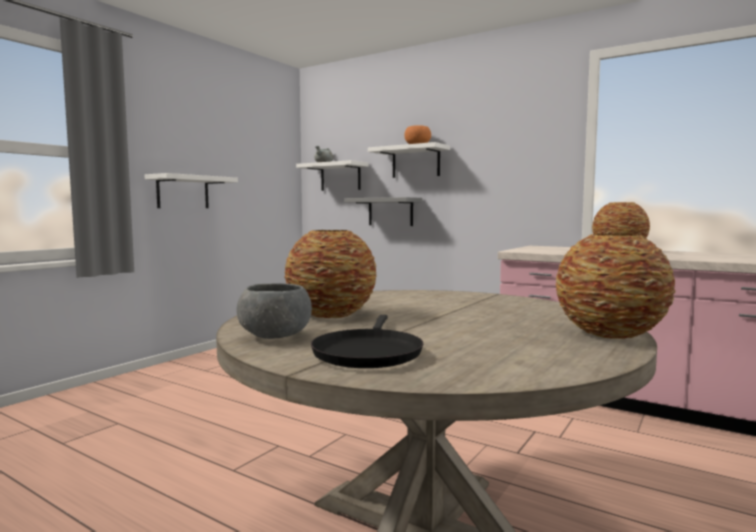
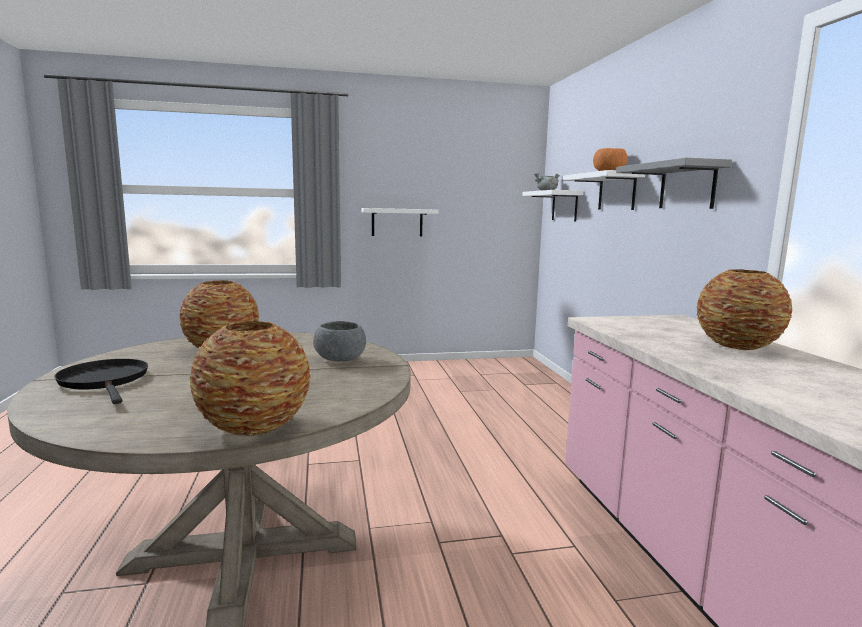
camera: 45 degrees right, 5 degrees up
(275, 336) = (134, 356): grey bowl -> grey bowl (340, 359)
(367, 352) = (105, 381): black frying pan -> black frying pan turned 90 degrees clockwise
(390, 211) = (594, 249): grey shelf -> grey shelf (687, 186)

